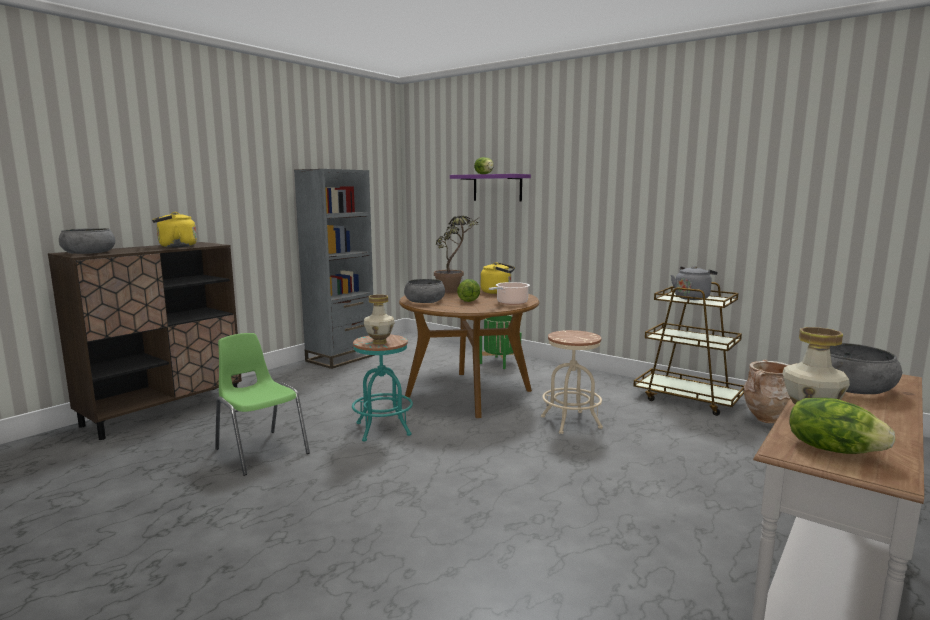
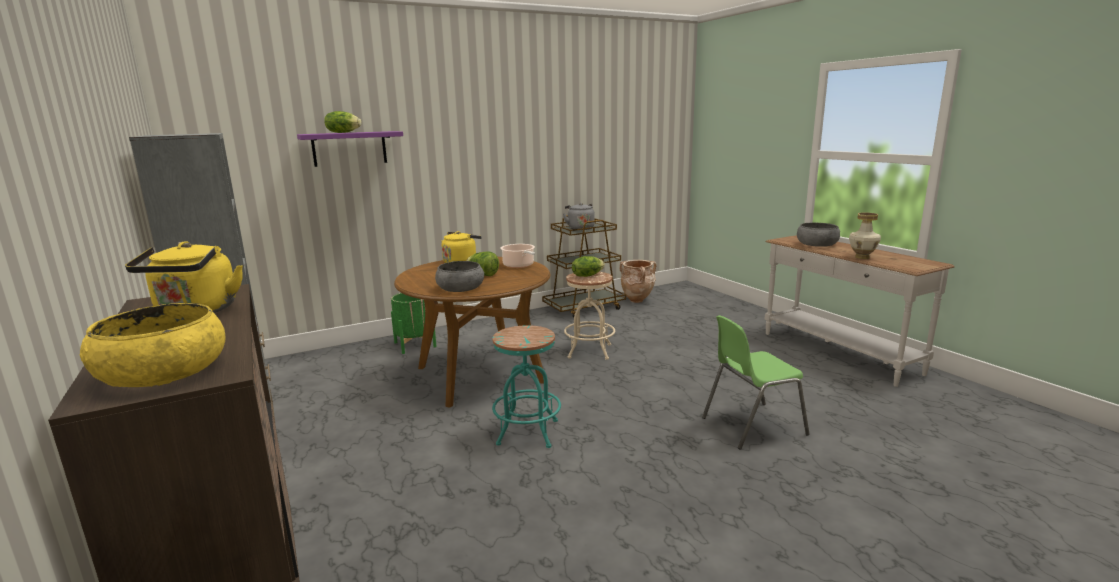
camera: 65 degrees left, 5 degrees up
(89, 252) = (164, 372): grey bowl -> yellow bowl
(261, 451) = (520, 520): green chair -> green chair (751, 426)
(379, 342) = (531, 337): vase -> none
(454, 290) = (422, 273): potted plant -> none
(832, 449) = (907, 263): lettuce -> lettuce (587, 275)

